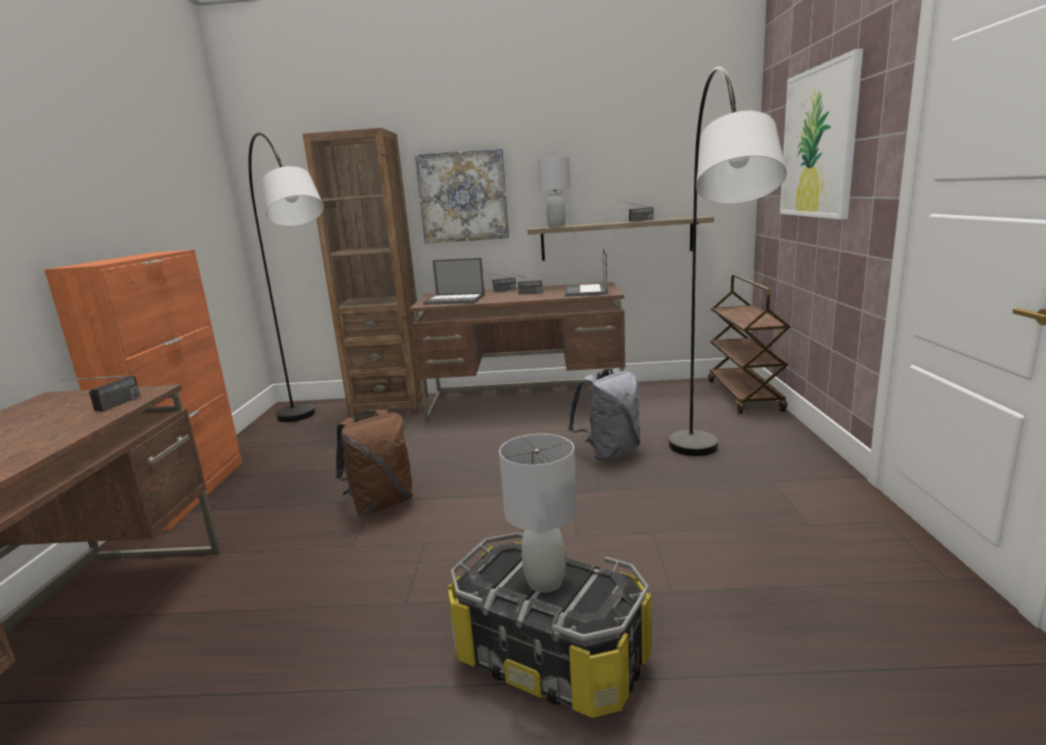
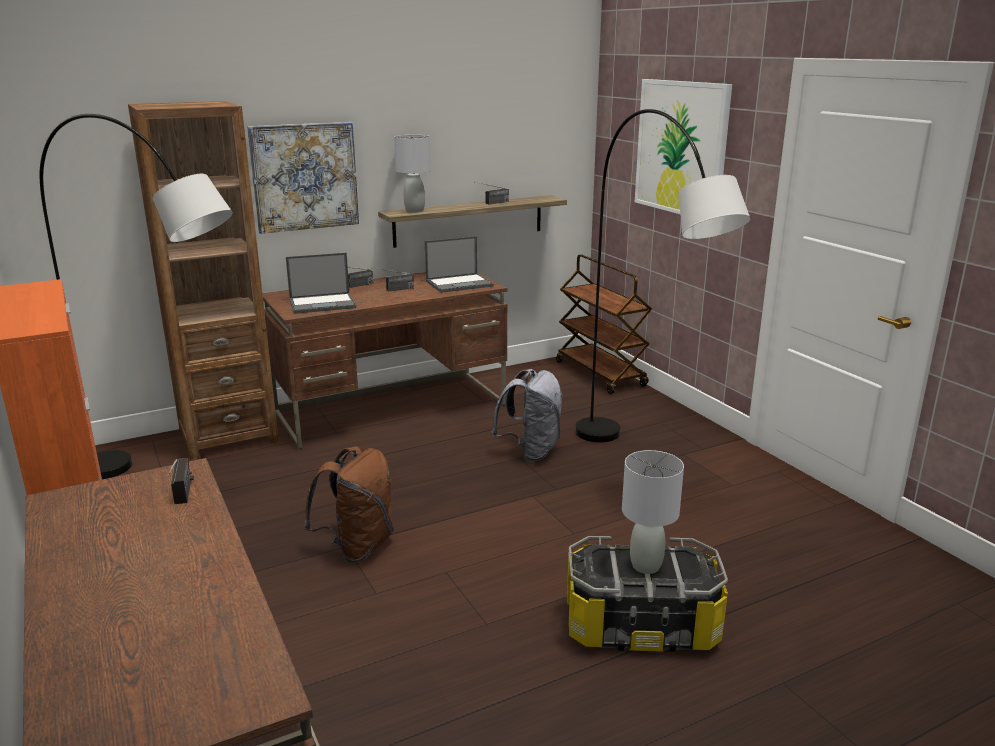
camera: 30 degrees left, 5 degrees up
(586, 291) = (460, 283): laptop -> laptop turned 90 degrees counterclockwise

